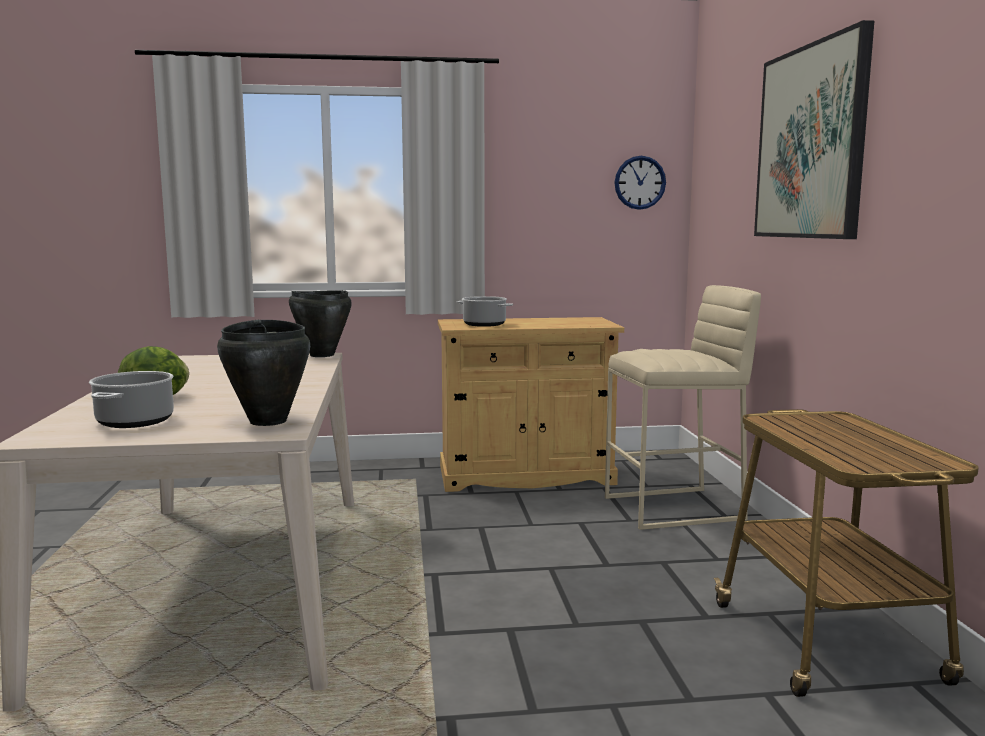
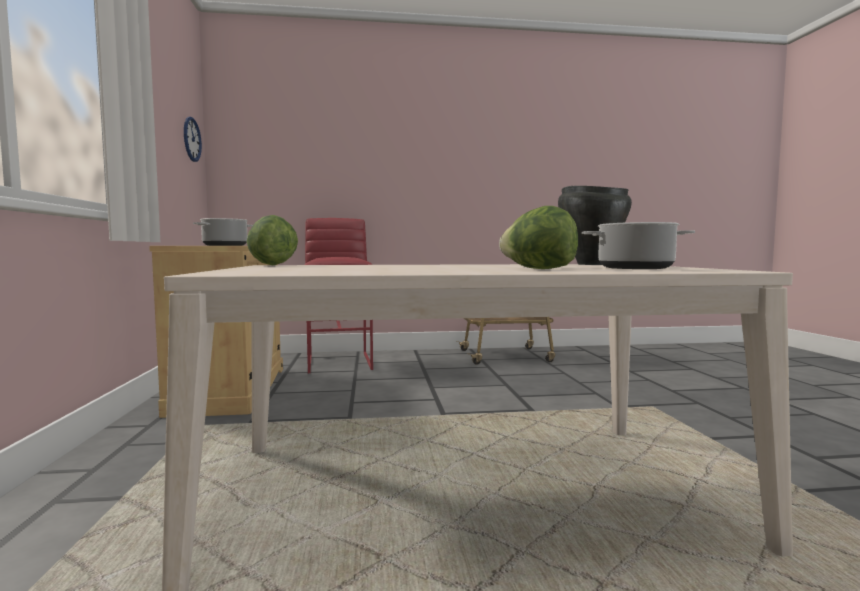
camera: 90 degrees left, 5 degrees down
(321, 355) = (271, 265): black cooking pot -> lettuce
(675, 508) = (340, 362): beige stool -> red stool
(811, 143) = (385, 140): picture -> none

